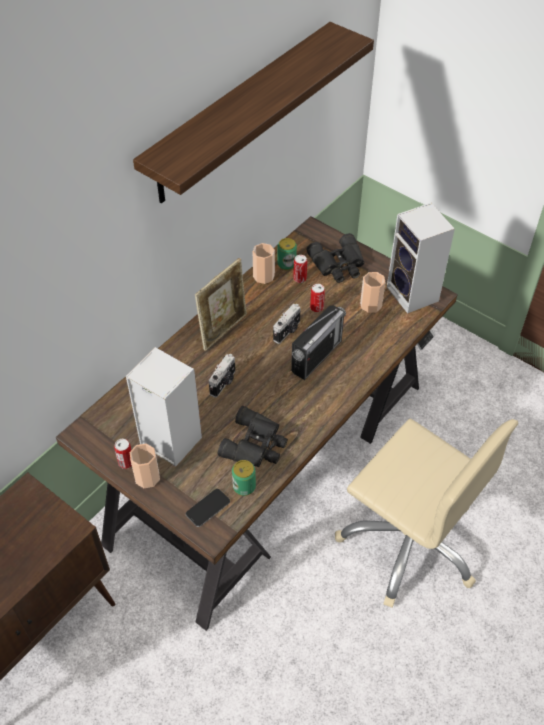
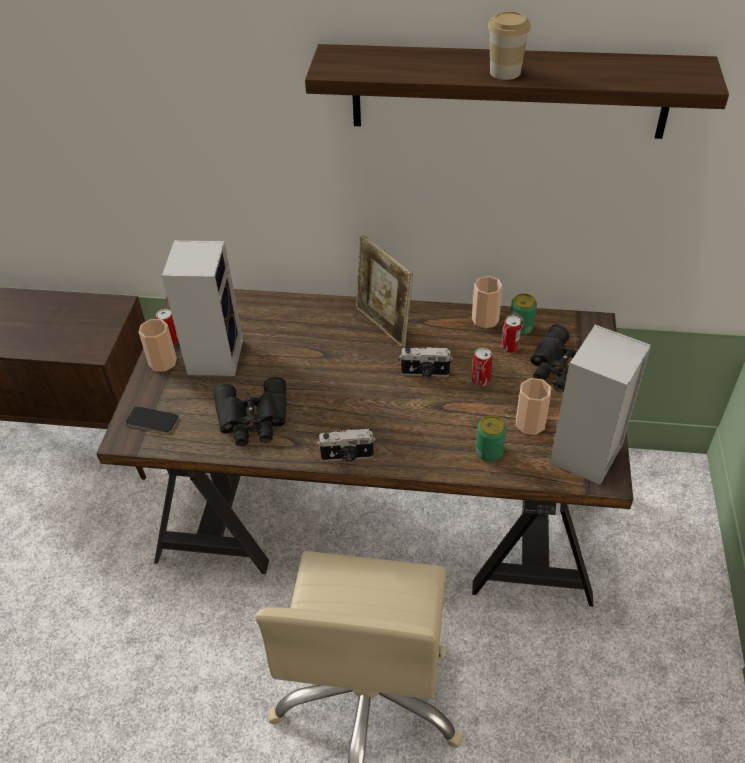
camera: 60 degrees right, 5 degrees down
(223, 330) = (383, 326): picture frame -> picture frame turned 45 degrees clockwise
(224, 383) = (314, 358): camera -> camera (347, 456)
(244, 486) = (194, 435): can -> can (489, 452)
(266, 100) = (505, 72): none -> cup
(316, 356) = (410, 412): radio -> none

